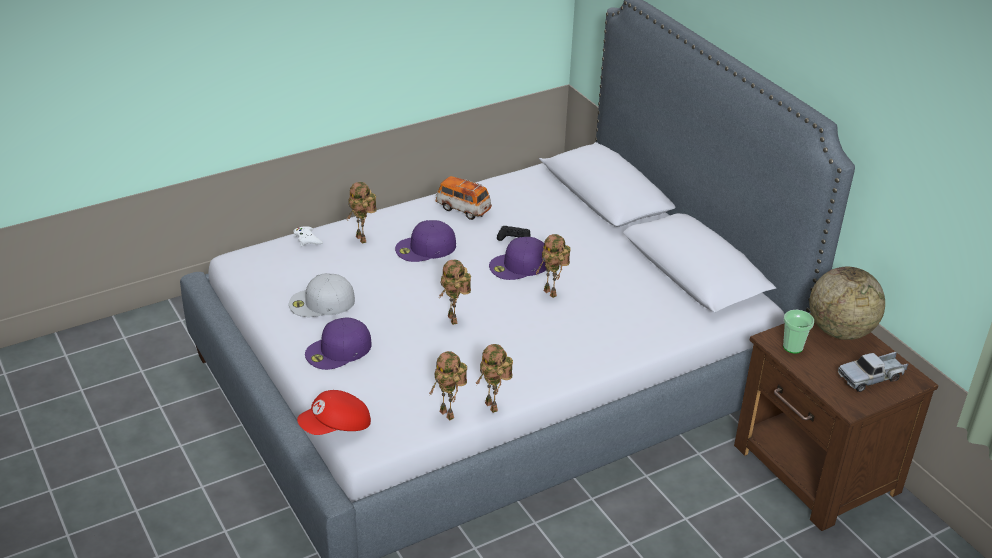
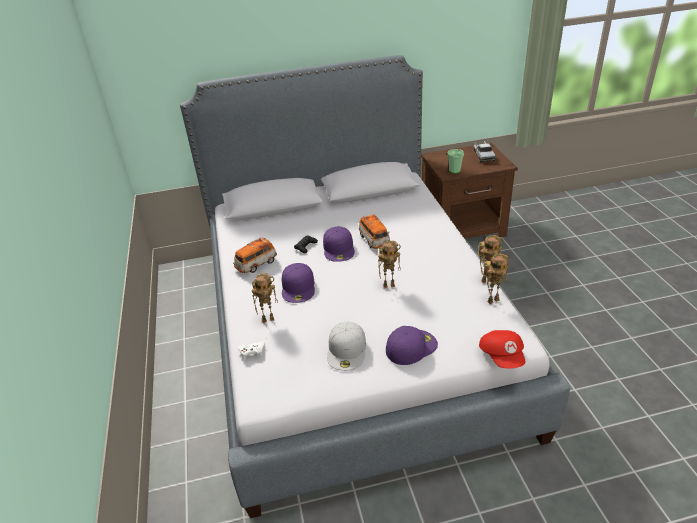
camera: 70 degrees left, 0 degrees up
(338, 350) = (411, 346): purple cap -> purple cap turned 105 degrees counterclockwise
(552, 293) = (374, 240): toy robot -> toy car
(840, 331) = (444, 156): globe -> none

